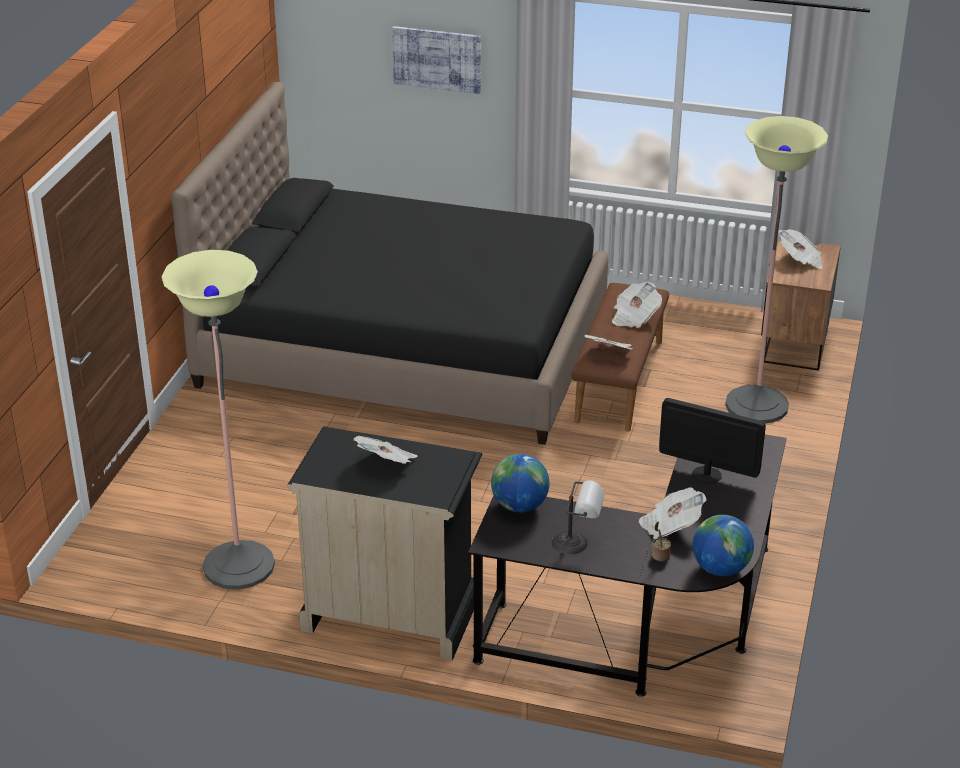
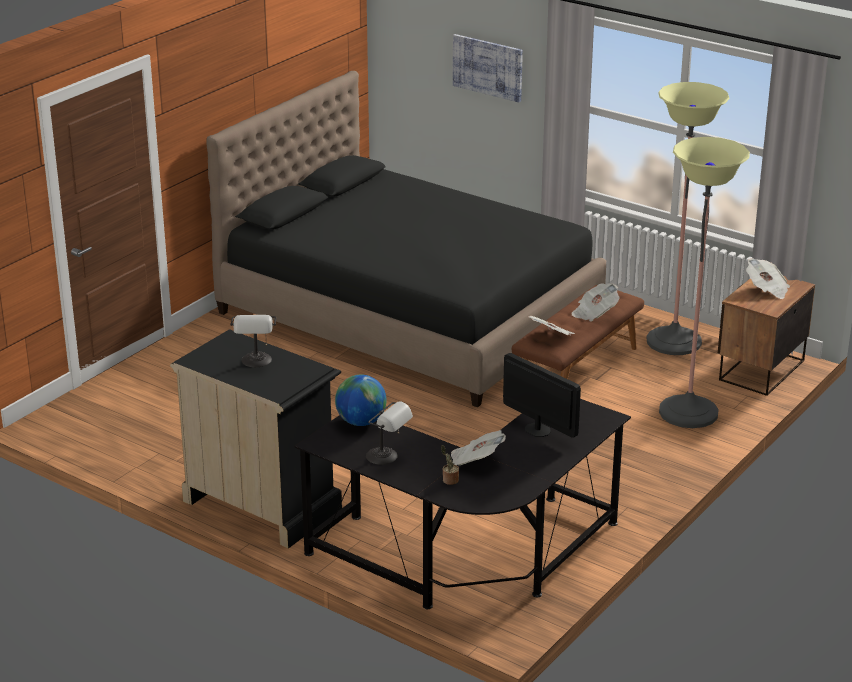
camera: 20 degrees right, 5 degrees down
(239, 566) = (167, 446): floor lamp -> floor lamp (674, 341)
(387, 463) = (257, 363): newspaper -> table lamp
(720, 569) = (493, 500): globe -> none

